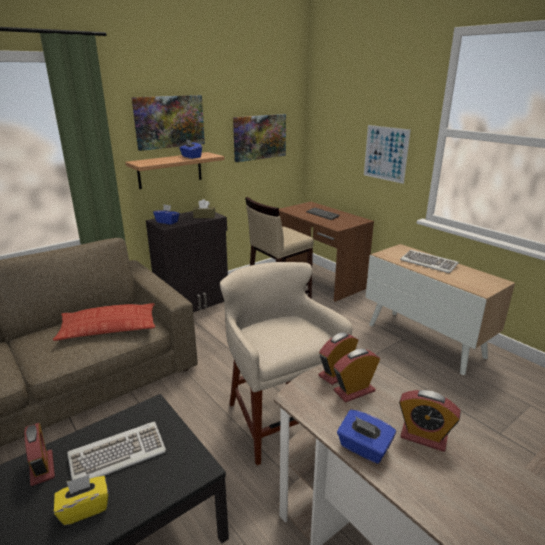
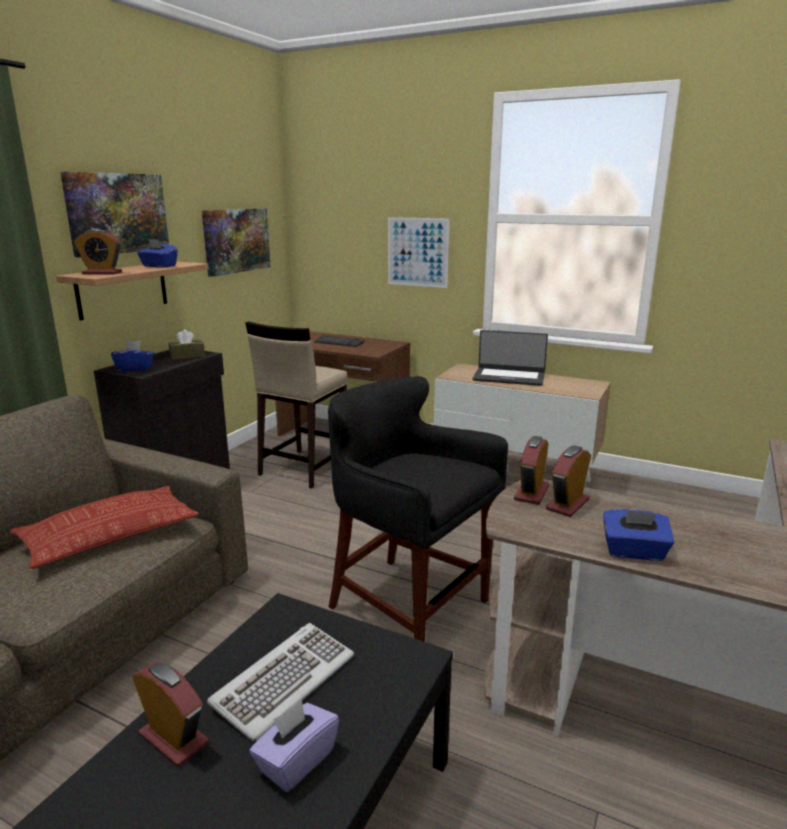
camera: 25 degrees left, 5 degrees down
(84, 508) = (296, 761): yellow tissue box -> purple tissue box
(278, 420) = (408, 607): beige stool -> black stool
(423, 437) = (677, 526): alarm clock -> alarm clock (102, 273)
(428, 263) = (509, 377): keyboard -> laptop

